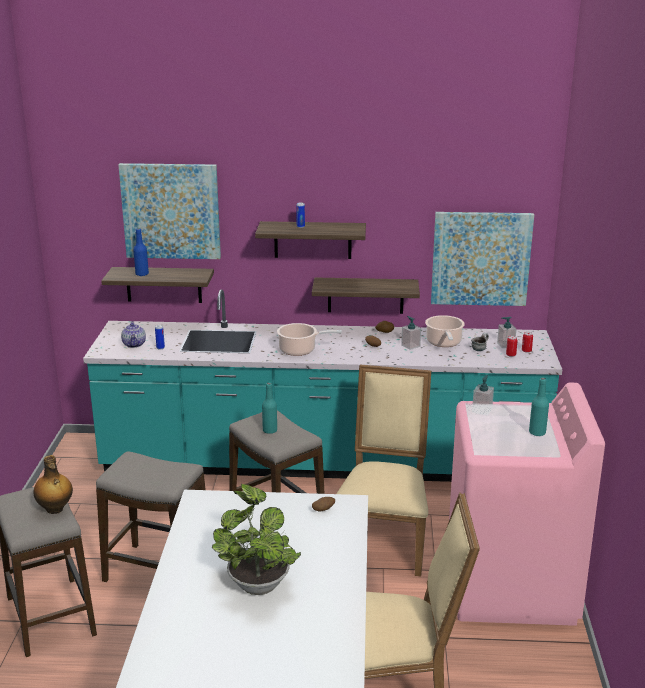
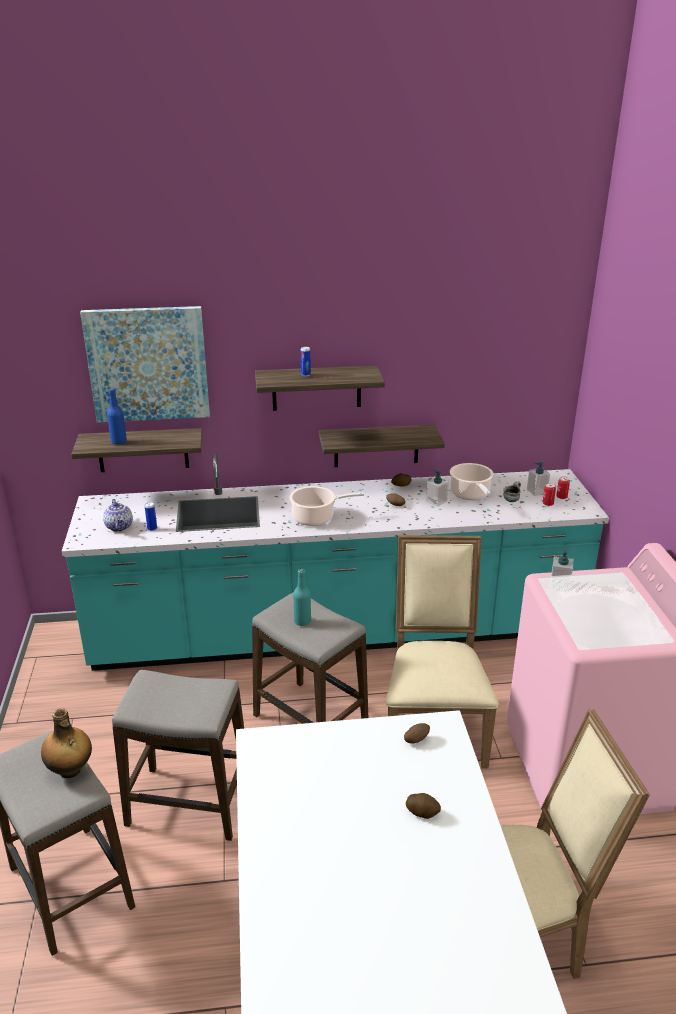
camera: 10 degrees left, 5 degrees up
(257, 582) = (375, 868): potted plant -> none
(308, 554) = (422, 812): none -> potato
(481, 258) = (503, 397): picture -> none
(537, 432) = (633, 610): turquoise bottle -> none

